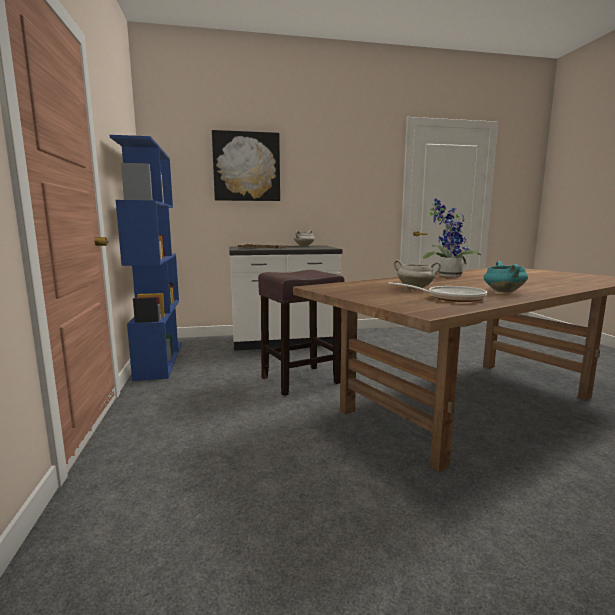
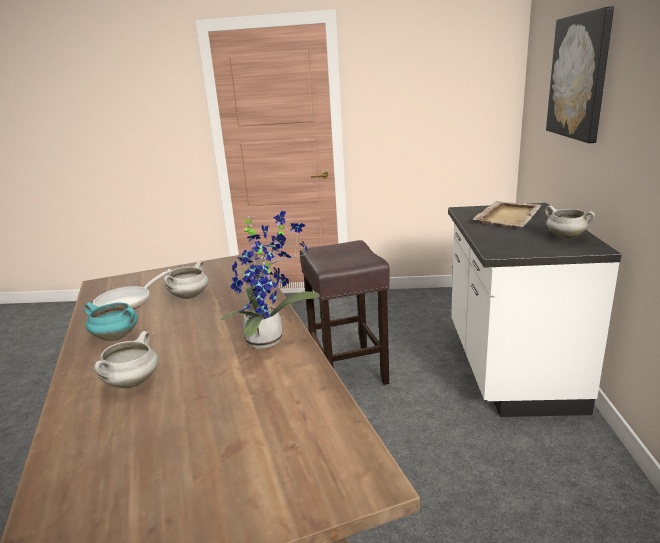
camera: 105 degrees right, 10 degrees up
(159, 359) = (432, 295): blue bookcase -> none
(532, 284) = (132, 383): none -> white cooking pot

